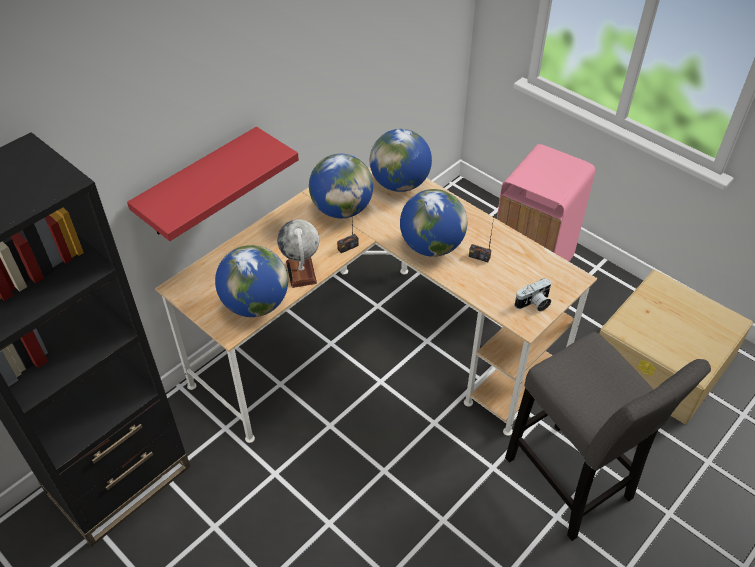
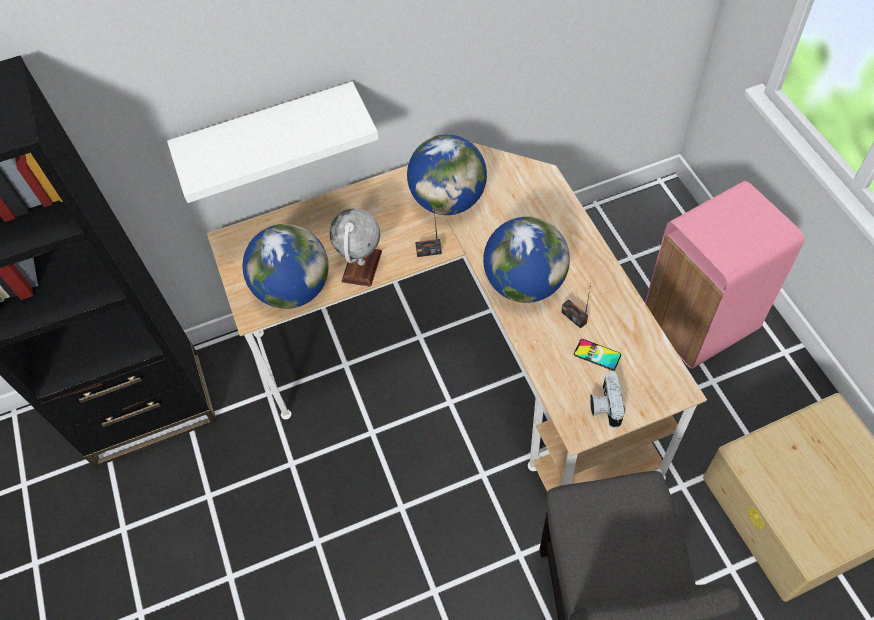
camera: 30 degrees right, 10 degrees up
(199, 184) = (268, 134): red shelf -> white shelf
(400, 184) = (533, 187): globe -> none
(509, 275) = (597, 354): none -> phone
(534, 304) = (604, 405): camera -> camera turned 90 degrees clockwise

